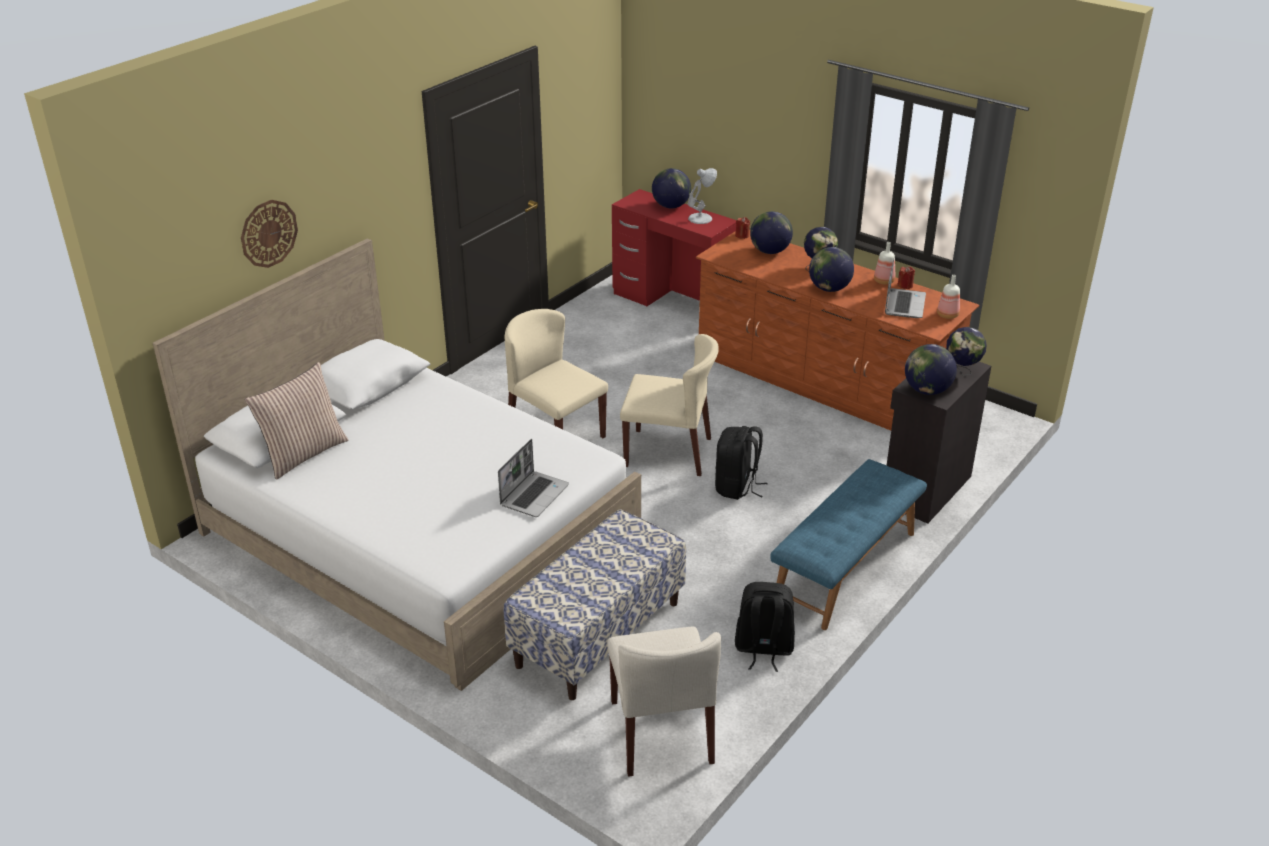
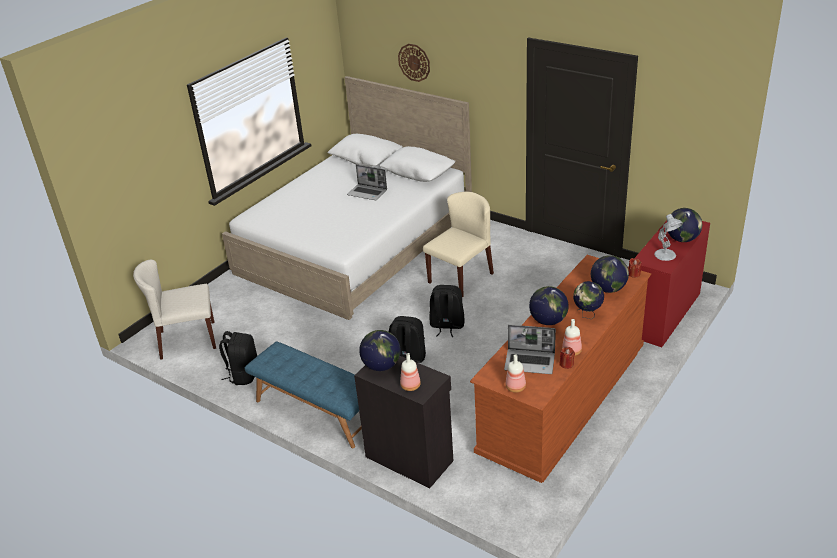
camera: 90 degrees right, 0 degrees up
(303, 453) = (350, 166): pillow -> none
(534, 495) = (307, 235): laptop -> laptop (368, 193)
(598, 633) = (267, 312): bench -> none
(669, 452) = (446, 326): beige chair -> black backpack
(962, 372) = (411, 386): globe -> bottle

